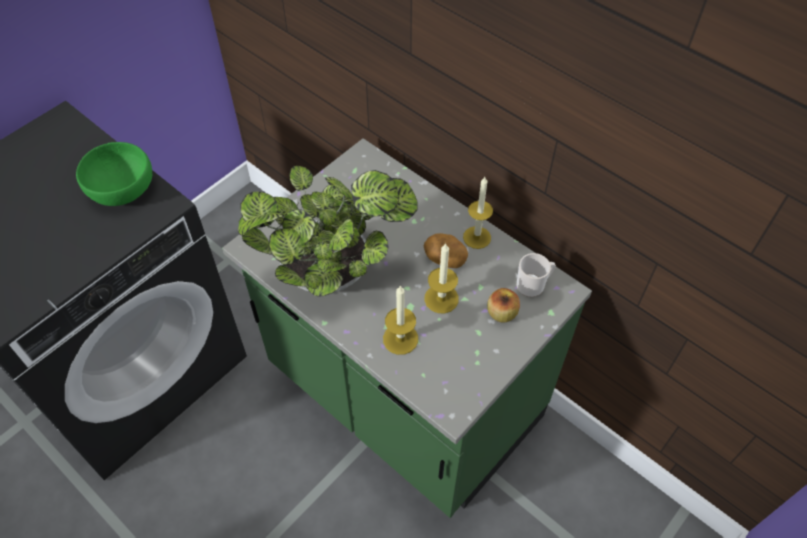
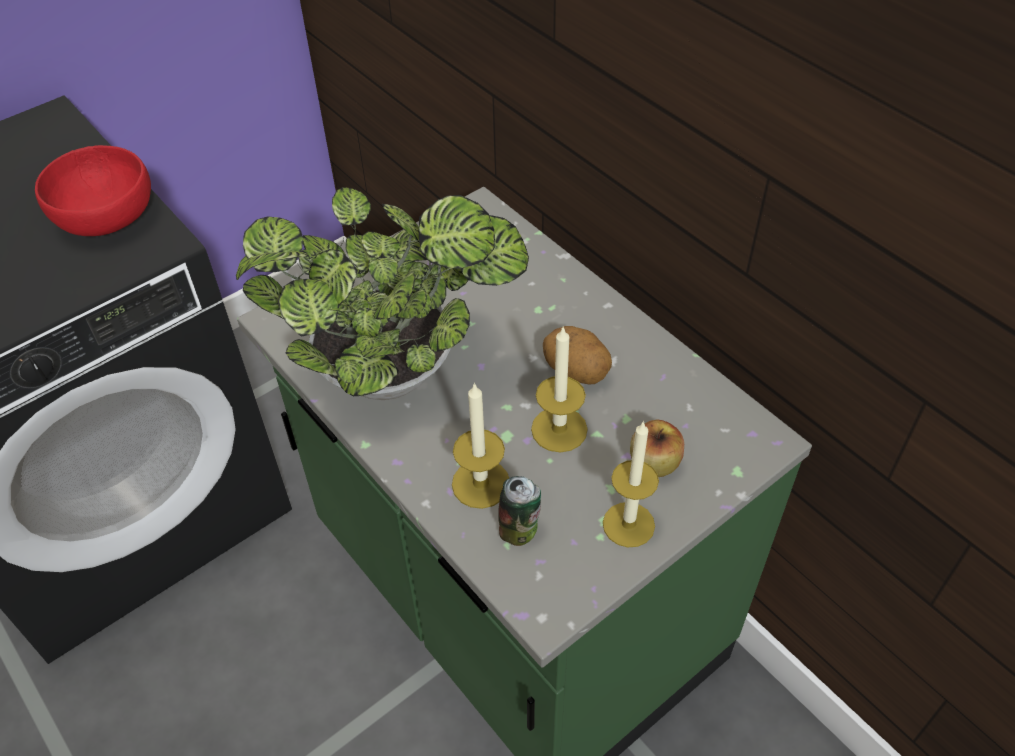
camera: 10 degrees right, 5 degrees down
(121, 189) = (104, 217): green bowl -> red bowl
(429, 365) = (520, 530): none -> can
(477, 237) = (633, 343): candle -> candle (628, 524)
(533, 285) = (714, 425): mug -> none

